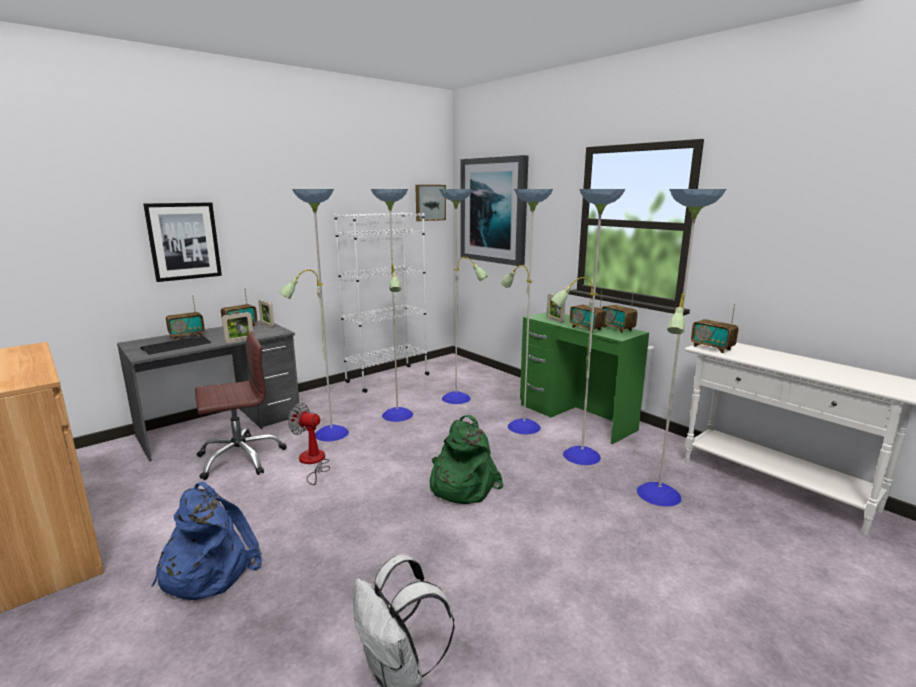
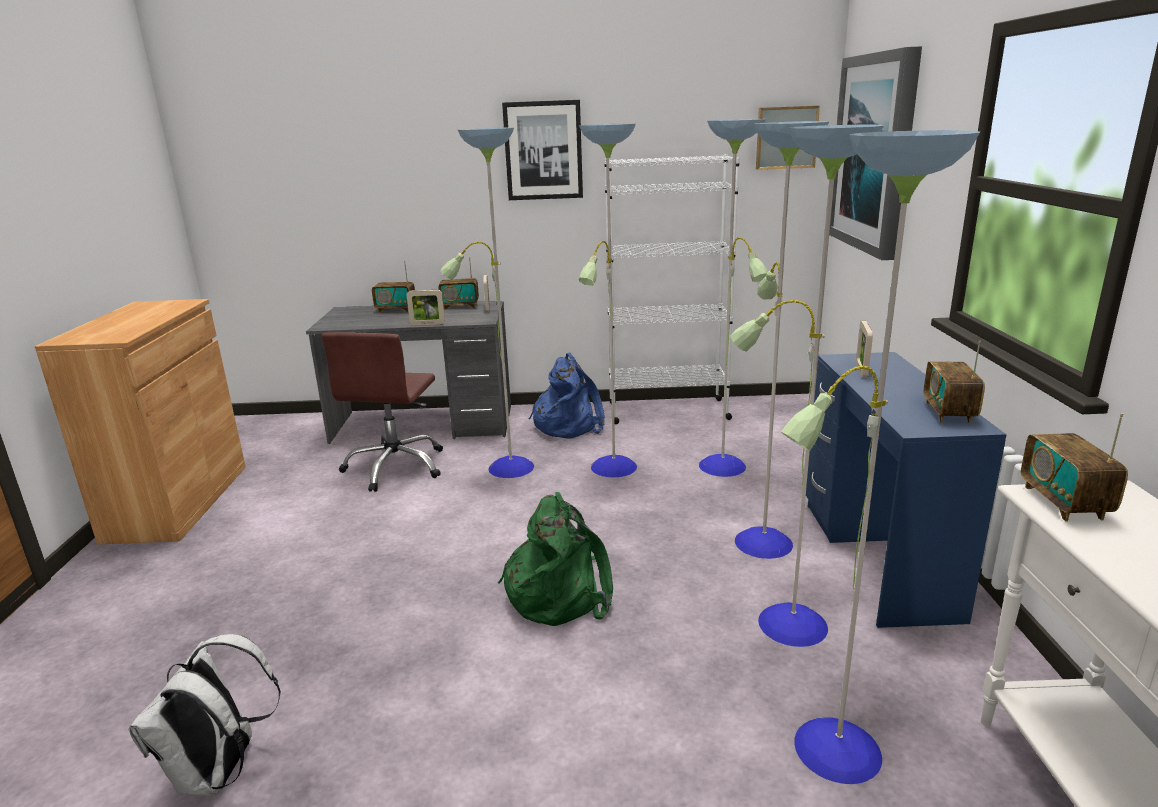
camera: 40 degrees right, 5 degrees up
(177, 346) = (367, 320): keyboard -> none
(184, 241) = (406, 193): picture -> picture (543, 150)
(208, 569) = (236, 574): blue backpack -> blue backpack (568, 425)
(240, 458) = (396, 467): brown office chair -> brown office chair turned 90 degrees clockwise
(313, 462) = (449, 497): fan -> none
(576, 417) = (877, 557): green desk -> blue desk
(586, 329) = (885, 399): radio -> none

